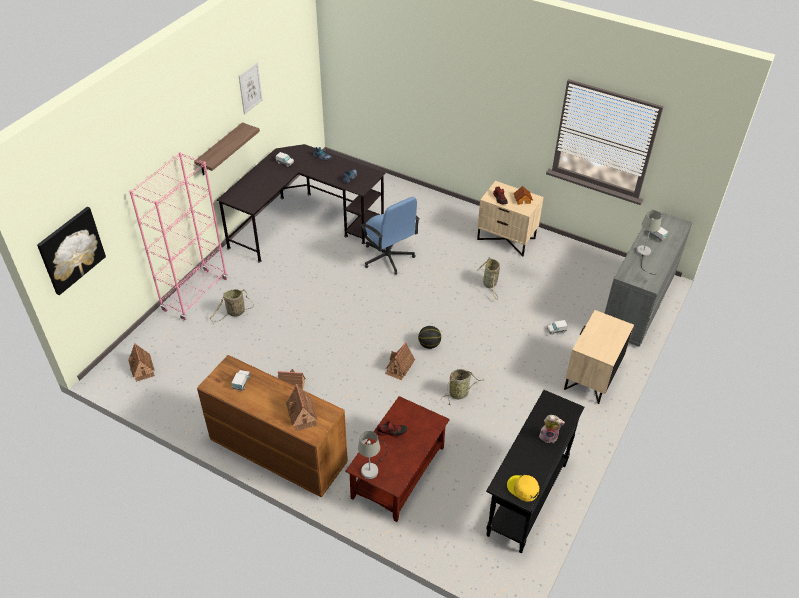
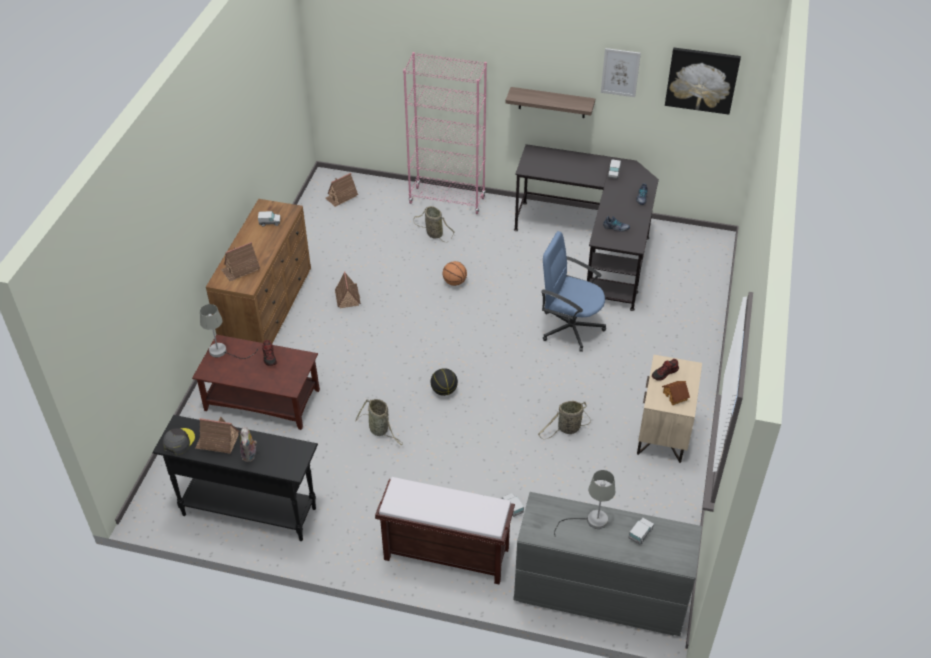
camera: 75 degrees right, 0 degrees up
(71, 250) = (341, 55): picture -> picture (702, 80)
(305, 312) = (454, 282): none -> basketball
(388, 258) = (570, 327): blue office chair -> blue office chair turned 75 degrees clockwise
(399, 367) = (402, 372): toy house -> toy house (218, 441)
(523, 488) = (179, 442): yellow cap -> grey cap
(592, 377) = (445, 554): beige nightstand -> brown bench

